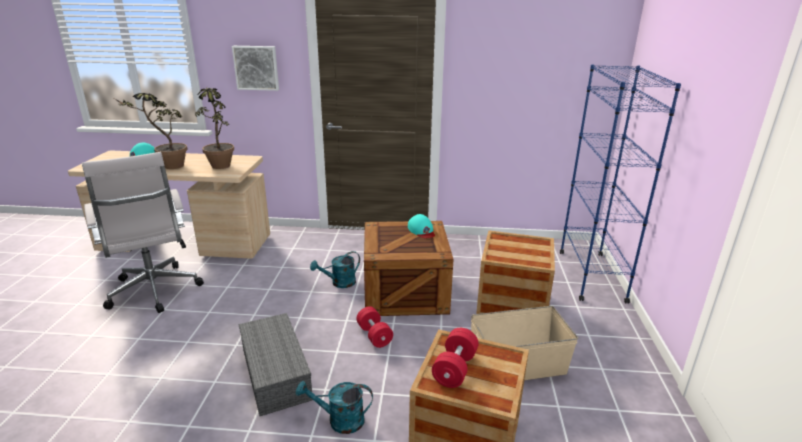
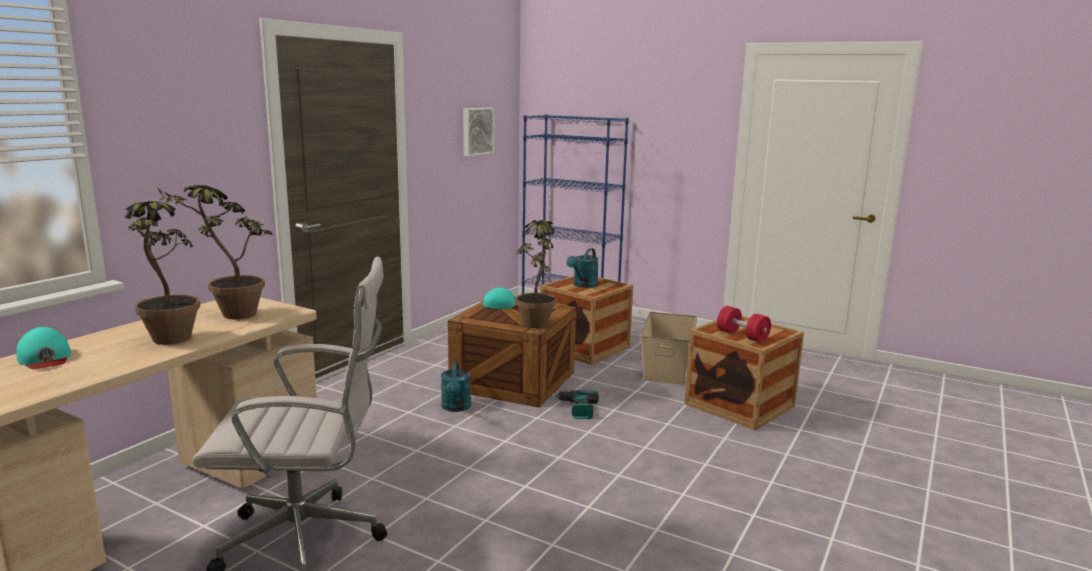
camera: 65 degrees left, 10 degrees down
(256, 67) = (197, 151): picture -> picture (476, 131)
(277, 374) = (602, 468): grey storage box -> none
(339, 420) = (692, 448): turquoise watering can -> turquoise watering can (583, 285)
(374, 335) = (577, 409): red dumbbell -> power drill
(395, 251) = (537, 321): none -> potted plant

